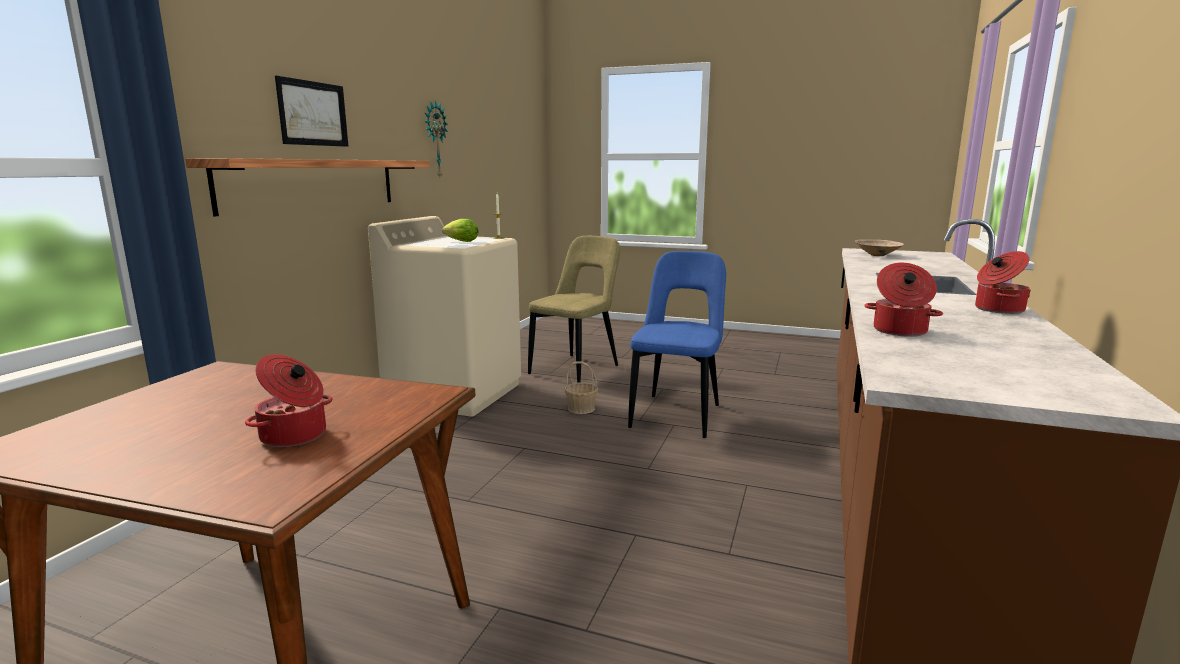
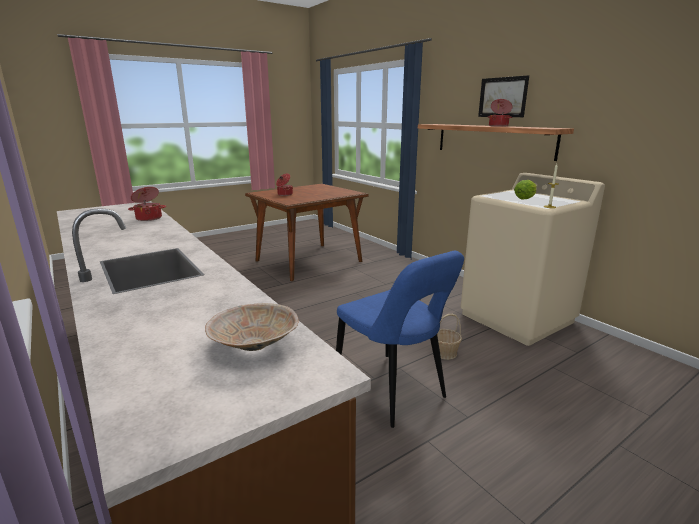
camera: 125 degrees right, 5 degrees up
(434, 140) = (644, 108): wall clock -> none
(577, 368) = (569, 390): beige chair -> none
(997, 309) = (90, 246): cooking pot -> cooking pot (498, 126)

